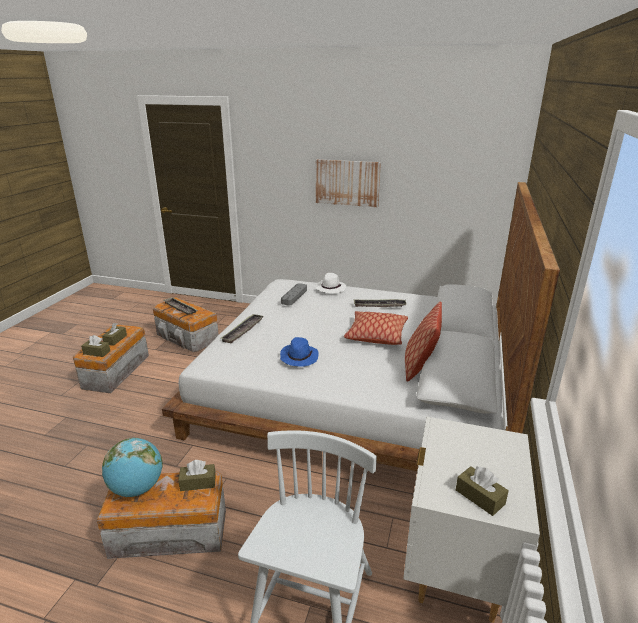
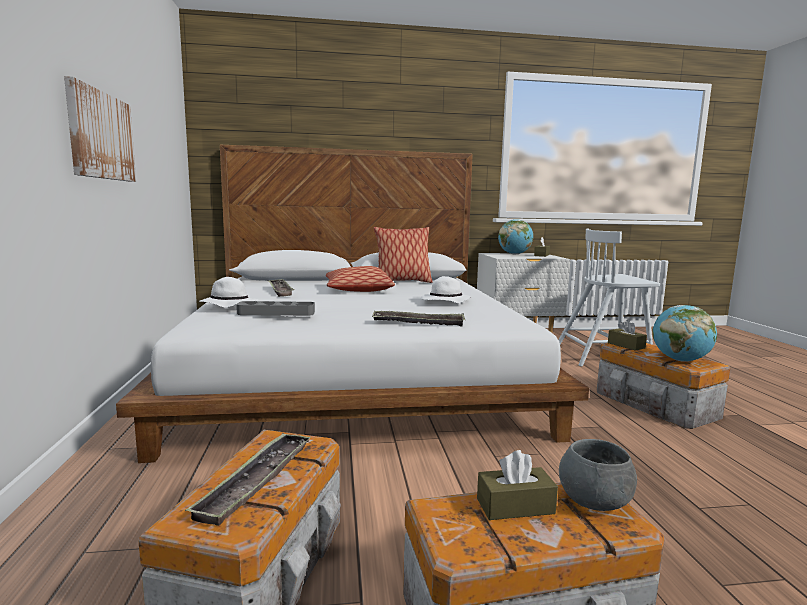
camera: 115 degrees left, 15 degrees down
(96, 352) = (595, 502): brown tissue box -> grey bowl
(299, 357) = (444, 301): blue hat -> white hat
(501, 467) = (514, 254): none -> globe

